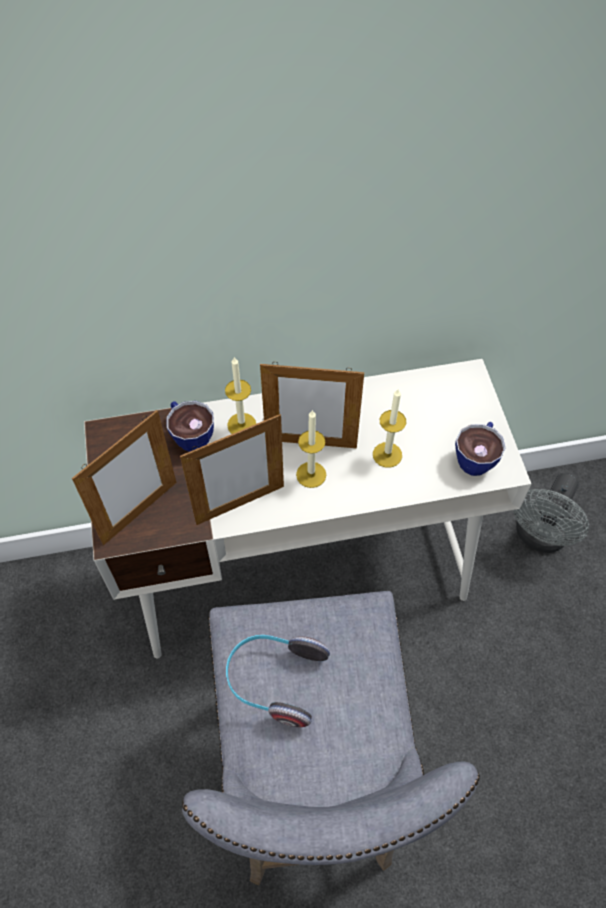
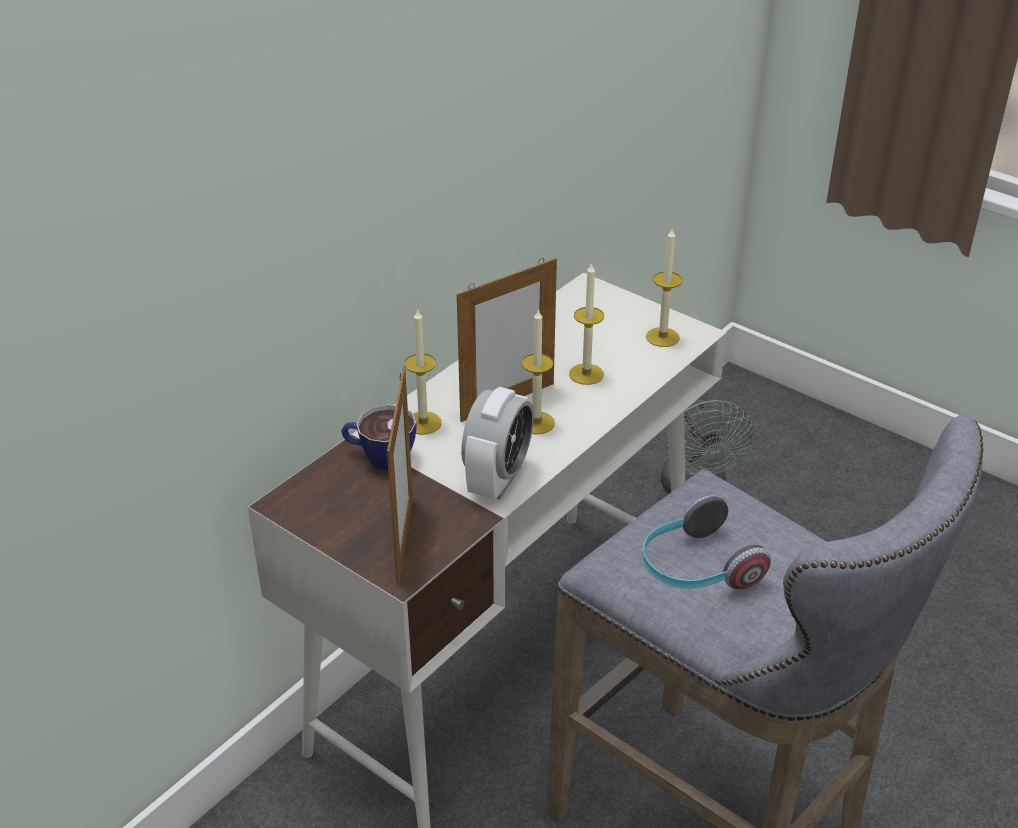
camera: 40 degrees left, 20 degrees down
(240, 505) = (498, 479): picture frame -> alarm clock
(476, 457) = (662, 337): cup -> candle

